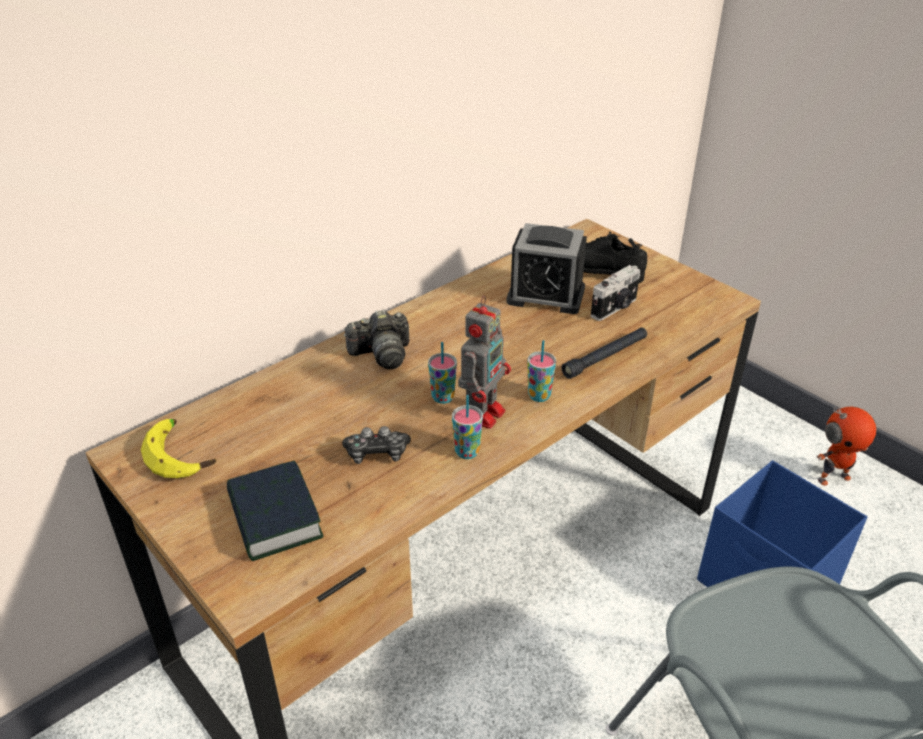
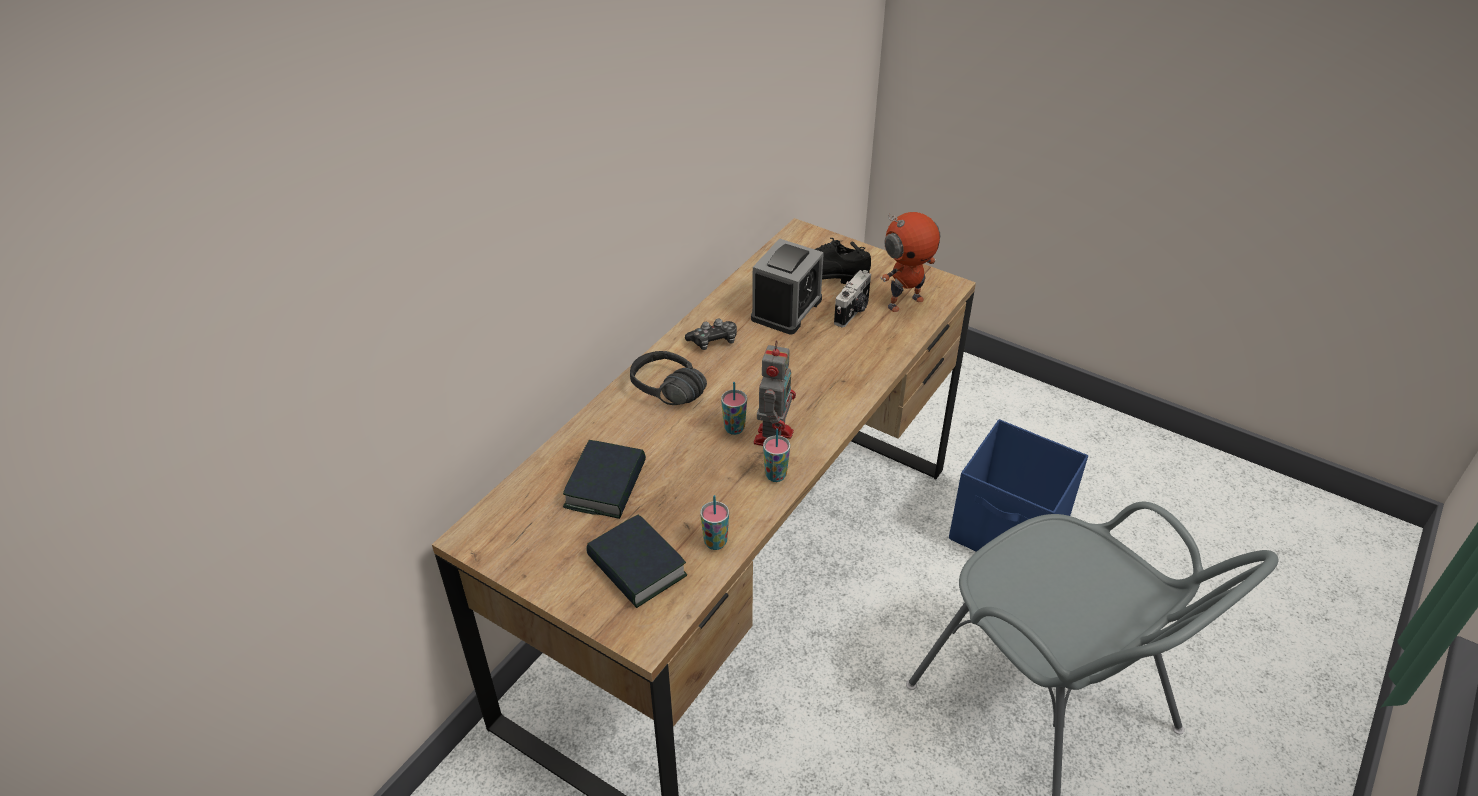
camera: 15 degrees left, 5 degrees up
(181, 455) = (524, 528): banana -> none
(284, 429) = (606, 485): none -> book
(377, 453) = (699, 492): game controller -> game controller (713, 341)
(381, 354) = (661, 396): camera -> black headphones
(539, 396) = (817, 411): cup -> cup (715, 542)
(546, 295) = (786, 309): alarm clock -> alarm clock turned 60 degrees counterclockwise
(605, 357) = (861, 363): black flashlight -> none
(833, 477) = (1043, 419): toy robot -> toy robot (904, 301)

